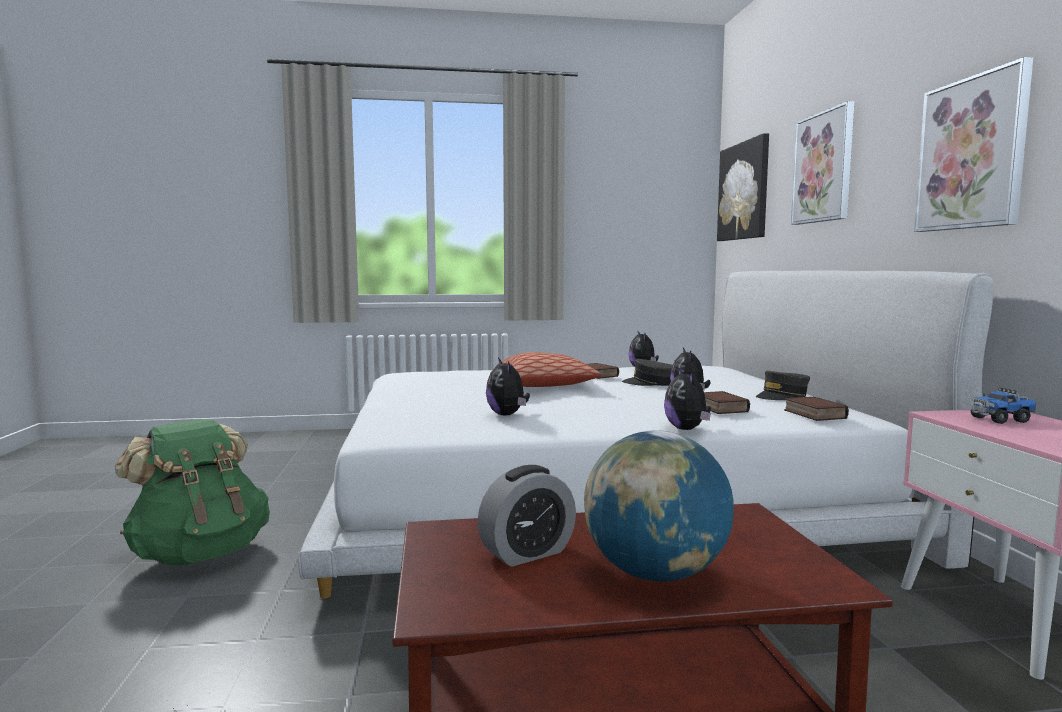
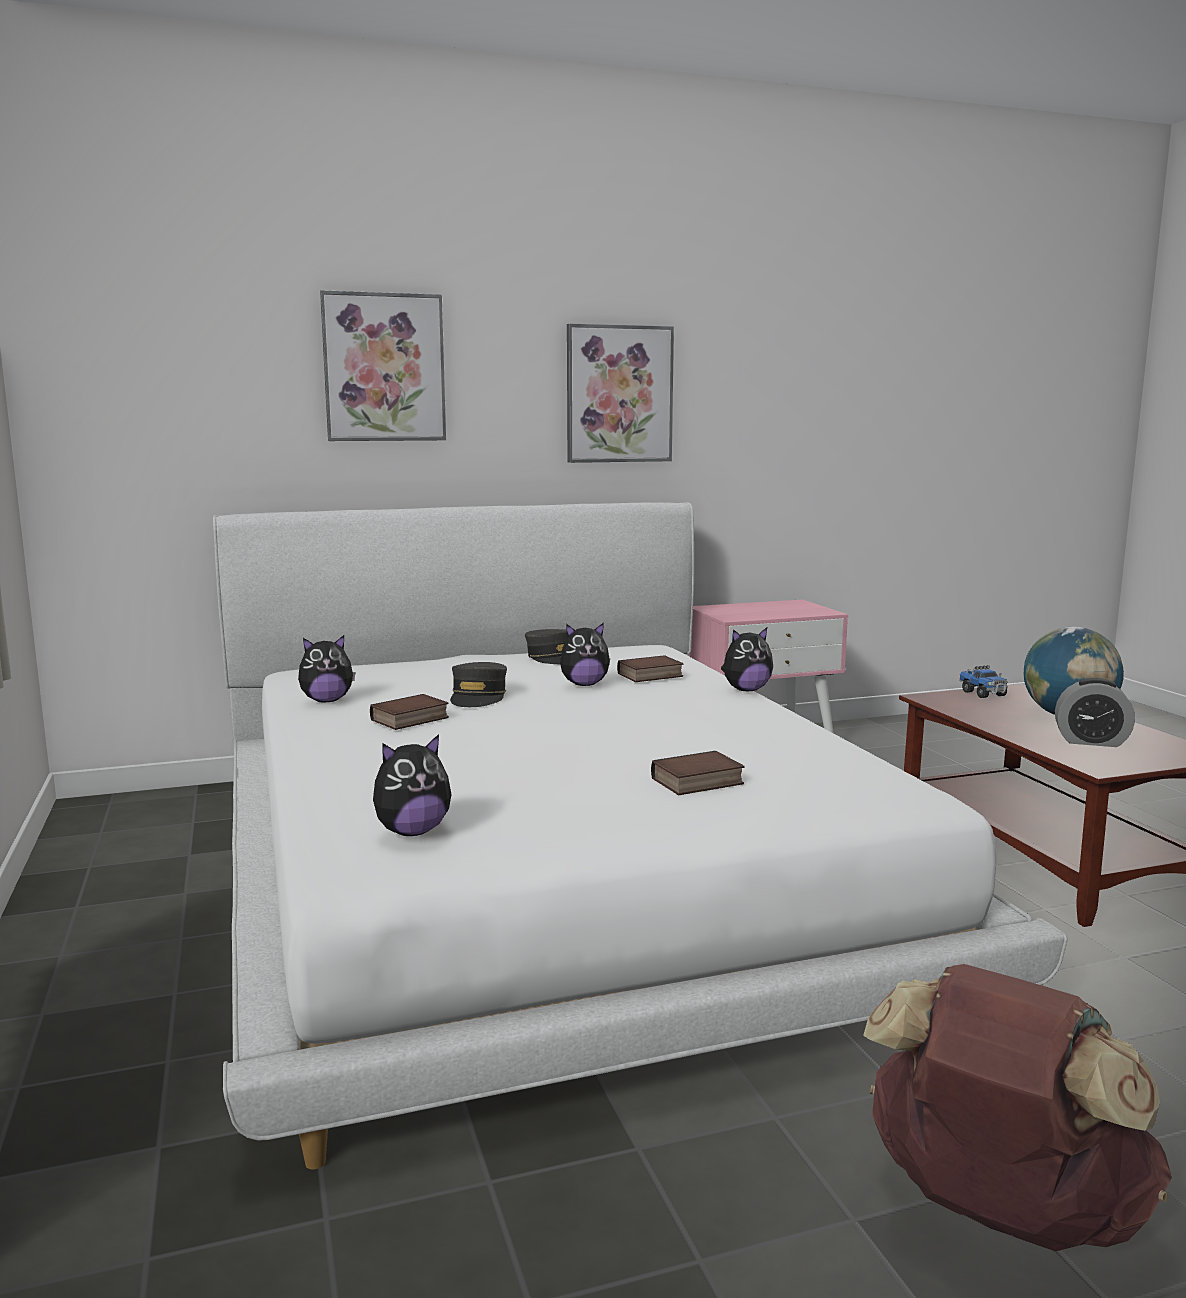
camera: 100 degrees left, 5 degrees up
(200, 554) = (1000, 1212): green backpack -> brown backpack
(507, 415) = (757, 747): plush toy -> plush toy (412, 832)
(527, 553) = (1091, 741): alarm clock -> alarm clock turned 150 degrees clockwise
(545, 385) = (525, 739): pillow -> none
(744, 191) = (137, 369): picture -> none
(812, 414) = (656, 654): book -> book (697, 782)
(1000, 419) = (739, 611): toy truck -> toy truck (983, 693)

